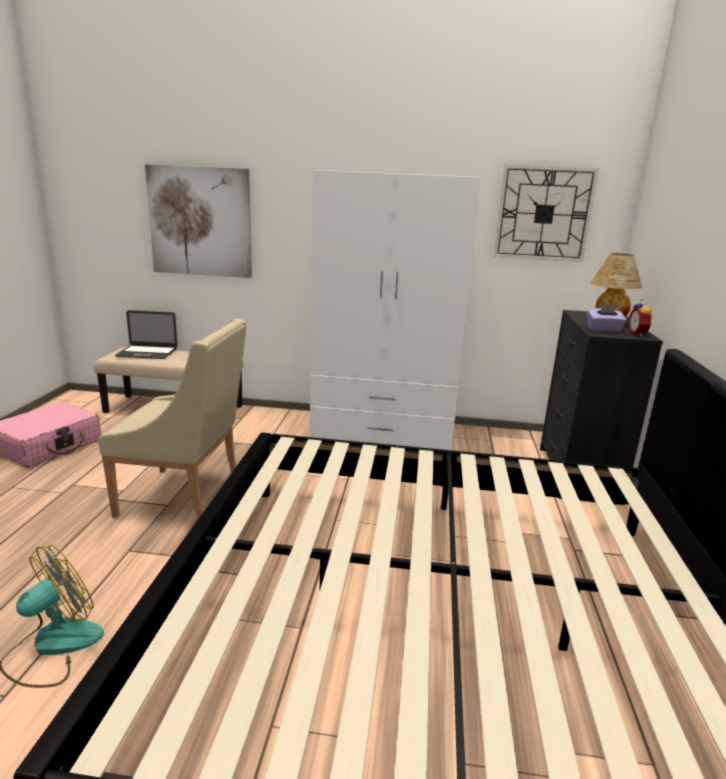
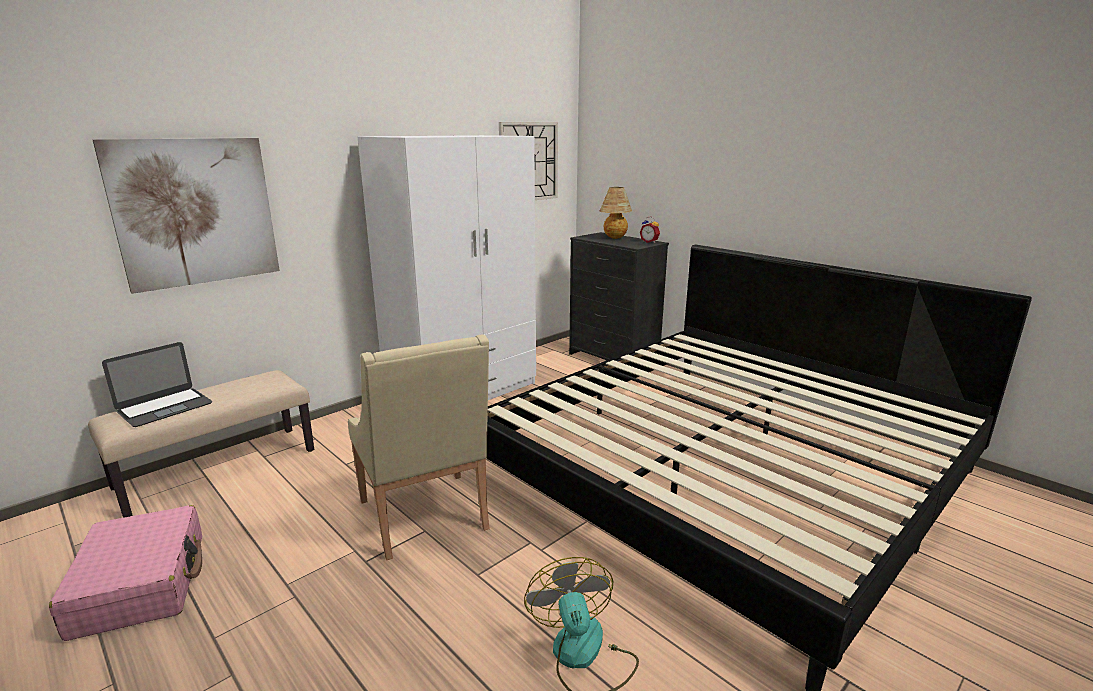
camera: 50 degrees left, 0 degrees up
(185, 497) = (426, 516): beige armchair -> beige armchair turned 105 degrees clockwise
(603, 330) = (631, 244): purple tissue box -> none

